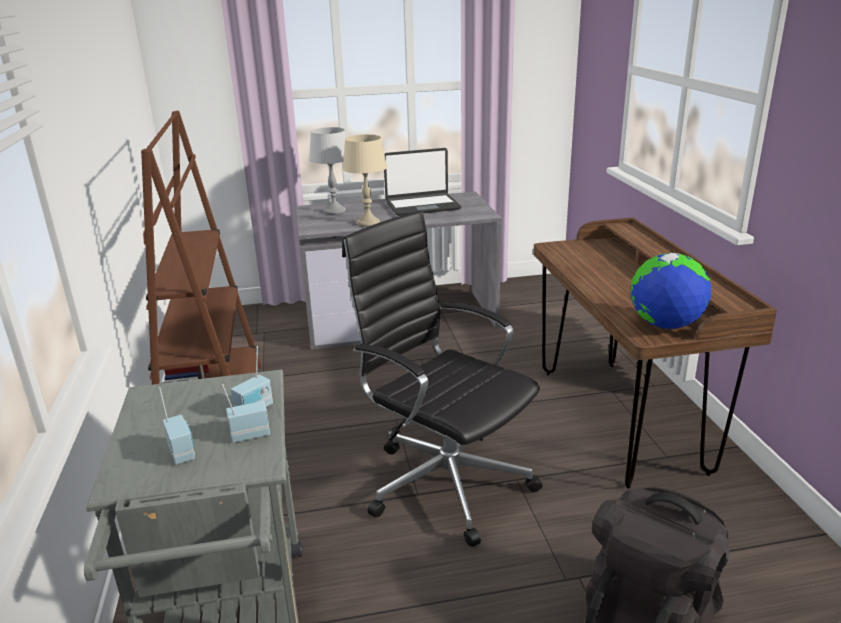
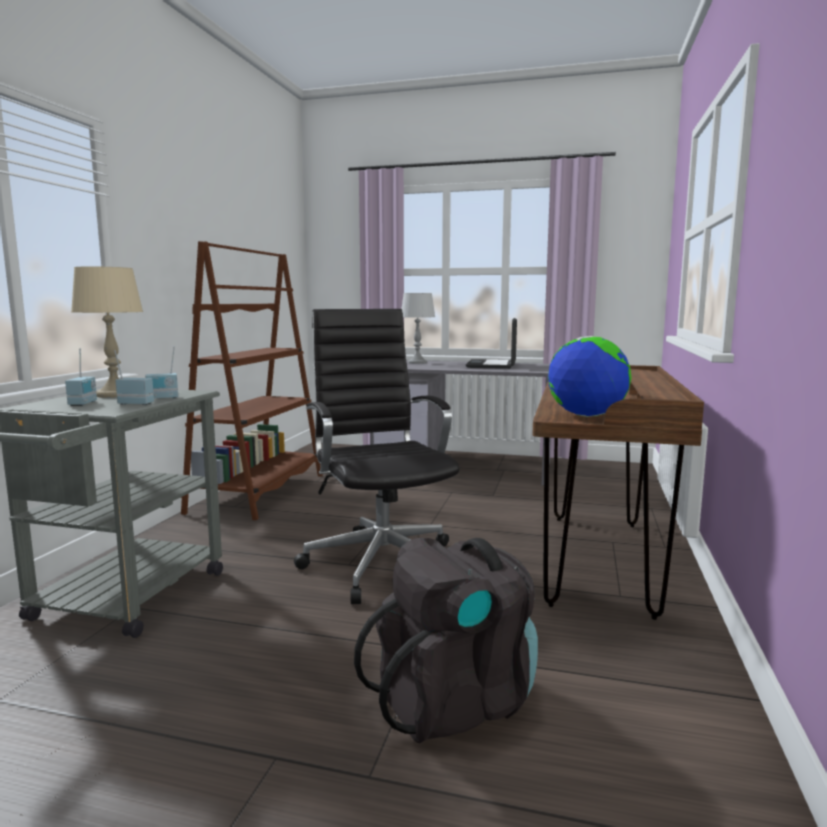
camera: 25 degrees right, 15 degrees down
(368, 223) = (432, 367): beige table lamp -> beige table lamp (115, 395)
(422, 206) = (492, 365): laptop -> laptop turned 90 degrees clockwise

